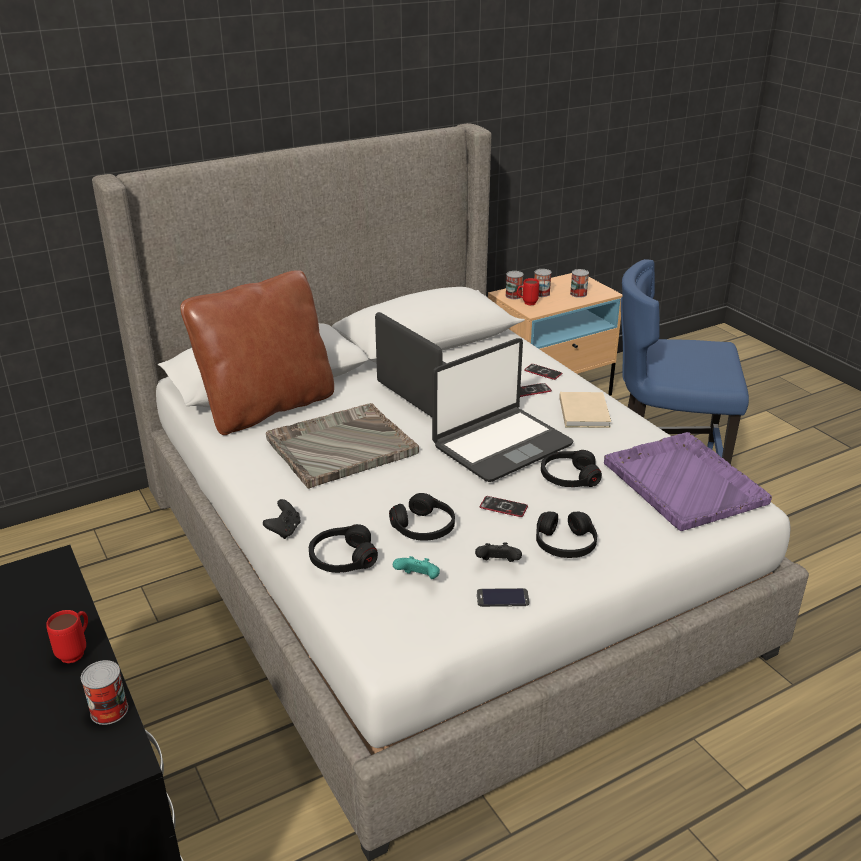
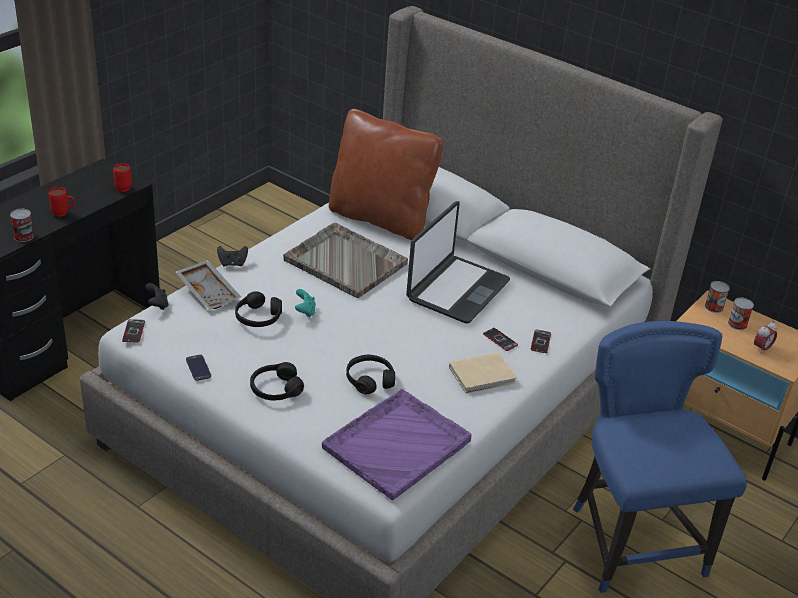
camera: 65 degrees right, 5 degrees up
(342, 558) = (209, 292): black headphones -> grey tray
(418, 579) = (199, 326): turquoise game controller -> turquoise game controller (305, 311)
(498, 564) = (235, 360): black game controller -> black game controller (157, 305)
(501, 445) = (395, 336): laptop -> none
(503, 507) = (308, 352): phone -> phone (133, 331)
(526, 303) = (704, 318): red mug -> red mug (122, 187)
(578, 294) = (761, 349): can -> alarm clock

